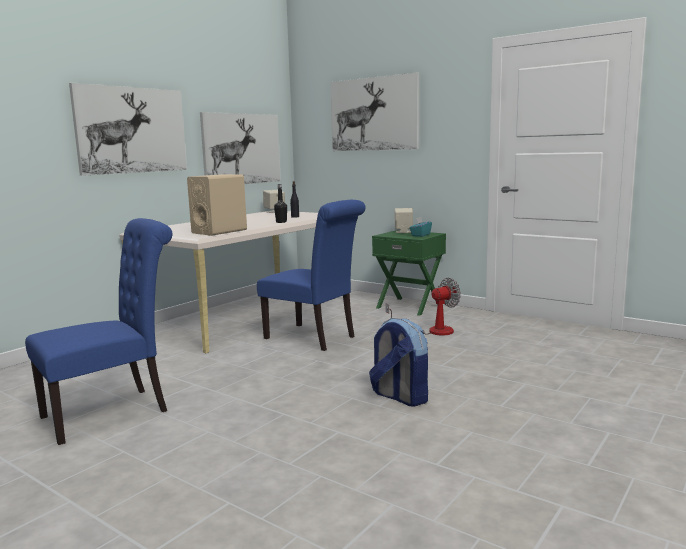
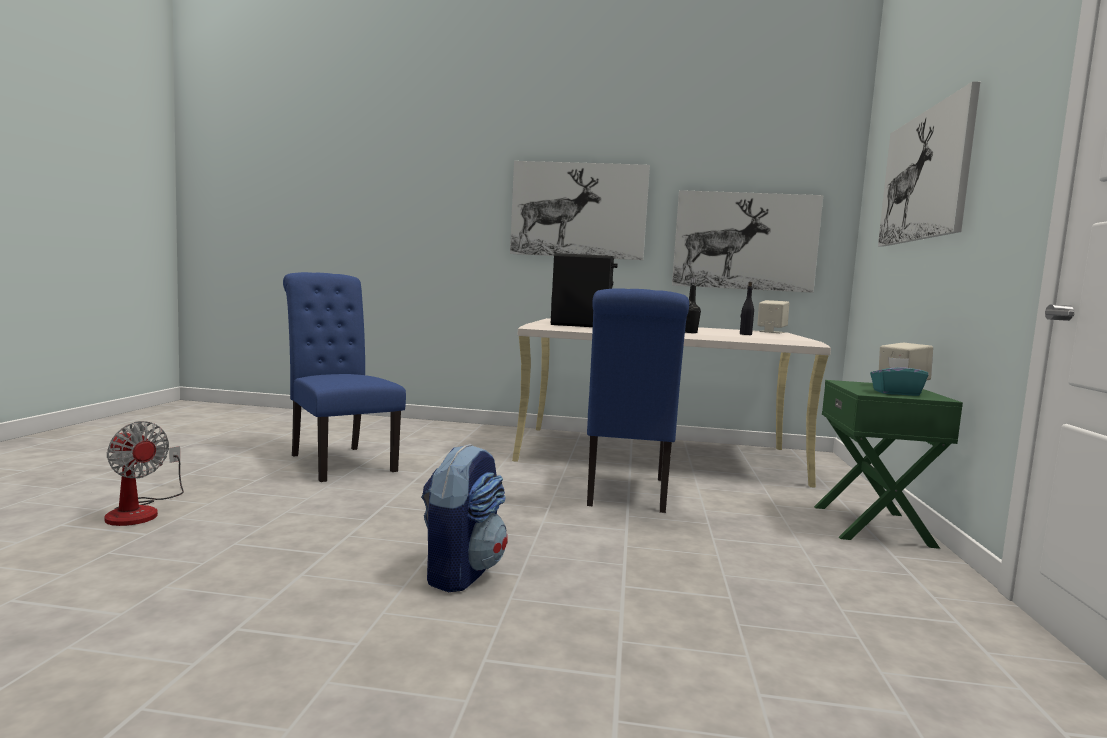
camera: 60 degrees right, 5 degrees down
(113, 412) = (338, 461): blue chair -> blue chair turned 150 degrees counterclockwise
(219, 231) = (581, 325): beige speaker -> black speaker
(432, 330) = (780, 558): fan -> fan (140, 511)

